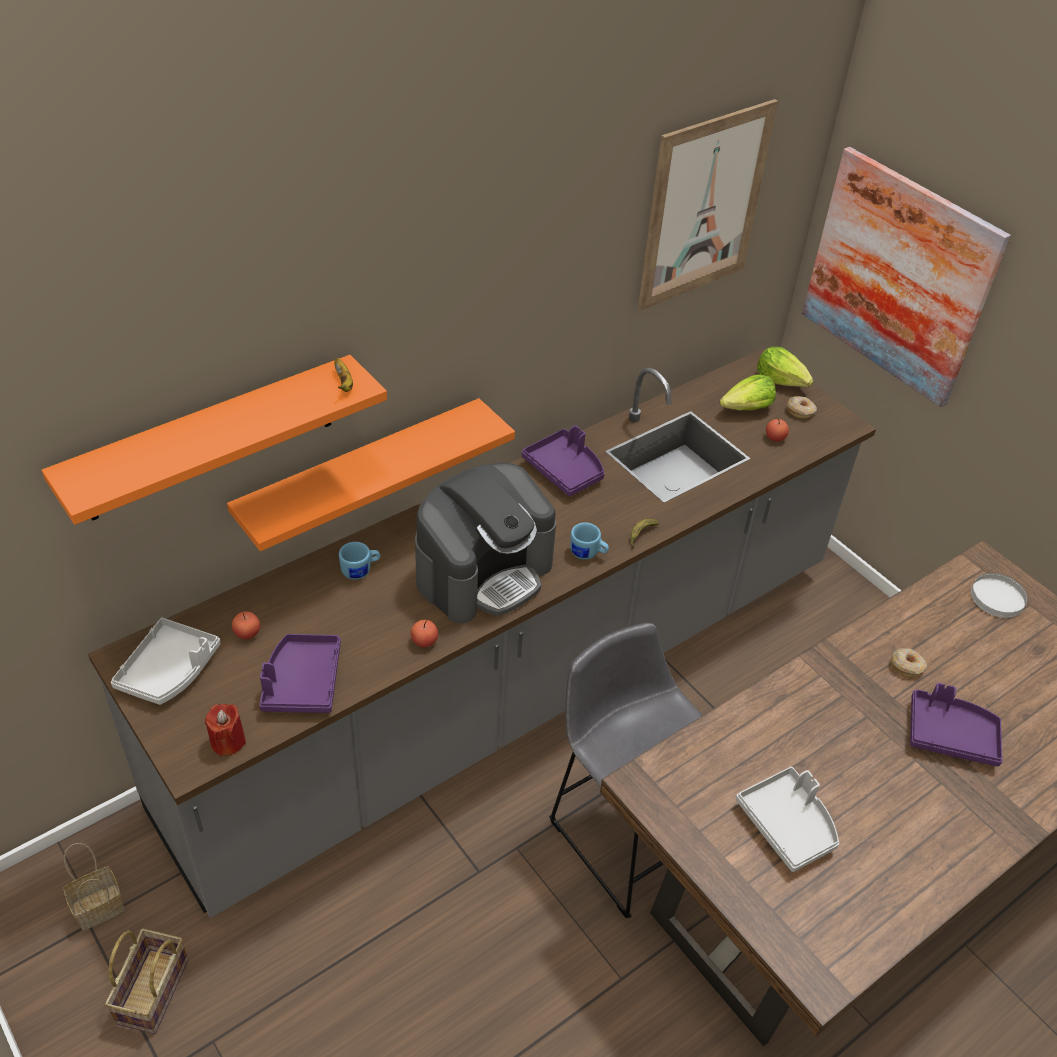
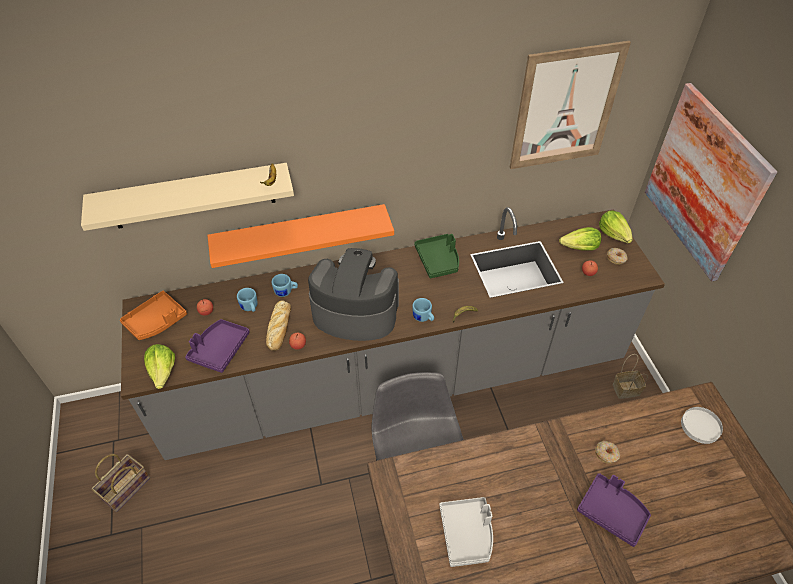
camera: 25 degrees right, 5 degrees up
(100, 905) = (123, 432): basket -> basket (626, 389)
(169, 670) = (156, 321): grey tray -> orange tray
(211, 439) = (193, 196): orange shelf -> beige shelf
(228, 741) = (163, 372): red candle -> lettuce
(316, 609) = (250, 308): none -> blue mug
(381, 625) = (279, 328): none -> bread
(484, 572) = (355, 312): coffee machine -> coffee machine turned 150 degrees counterclockwise
(565, 470) = (438, 260): purple tray -> green tray

